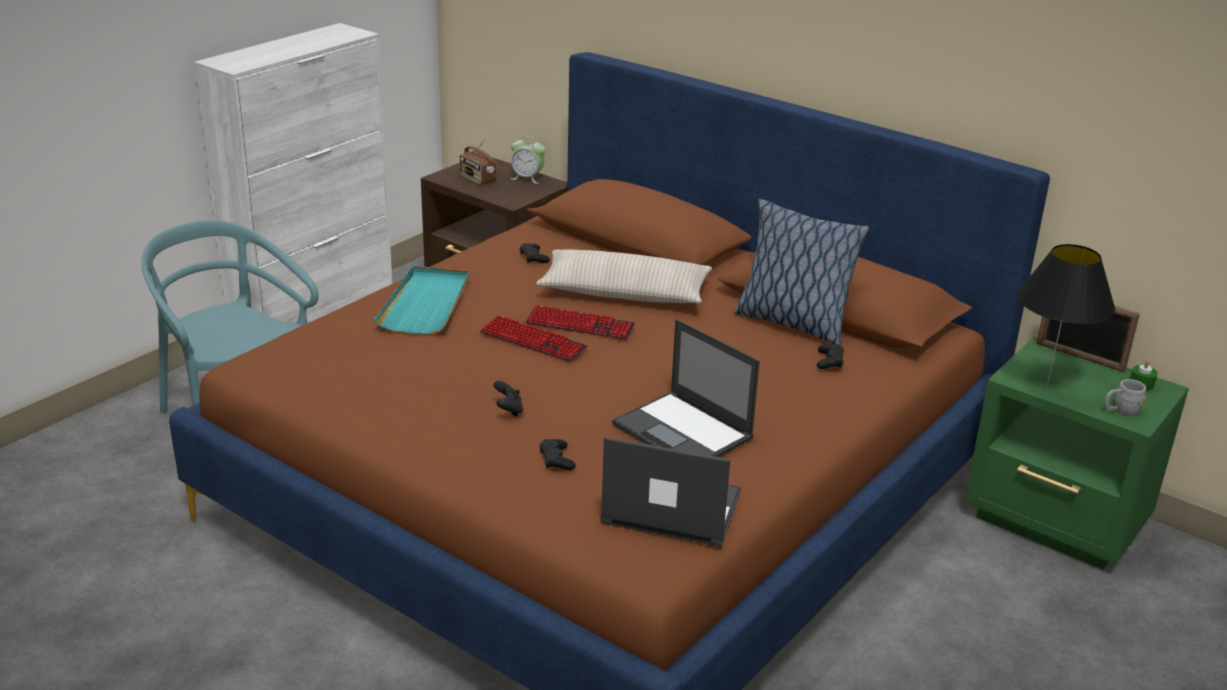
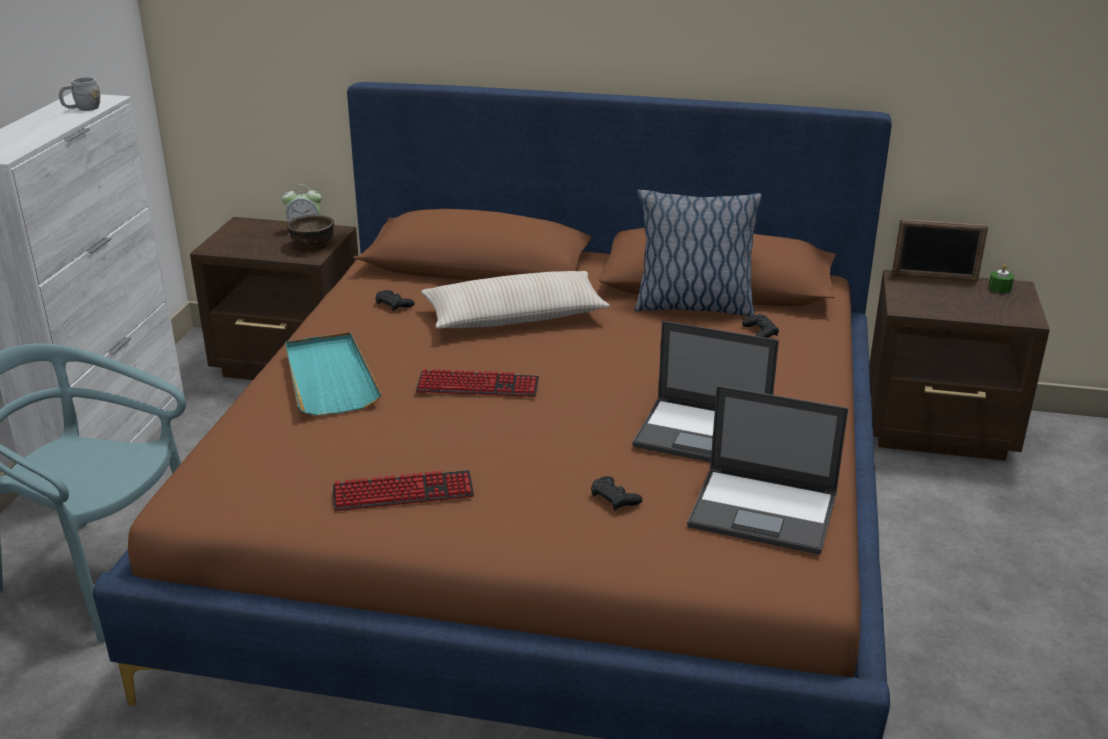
camera: 25 degrees left, 0 degrees up
(477, 179) = (253, 242): radio -> none
(508, 410) = (518, 463): black game controller -> none
(522, 193) = (313, 245): none -> brown bowl
(580, 325) = (506, 358): keyboard -> keyboard (403, 493)
(669, 507) = (765, 510): laptop -> laptop turned 150 degrees counterclockwise
(1047, 386) = (936, 308): black table lamp -> none
(1057, 522) = (940, 432): green nightstand -> brown nightstand
(1121, 411) = (1009, 314): grey mug -> grey mug (82, 109)

